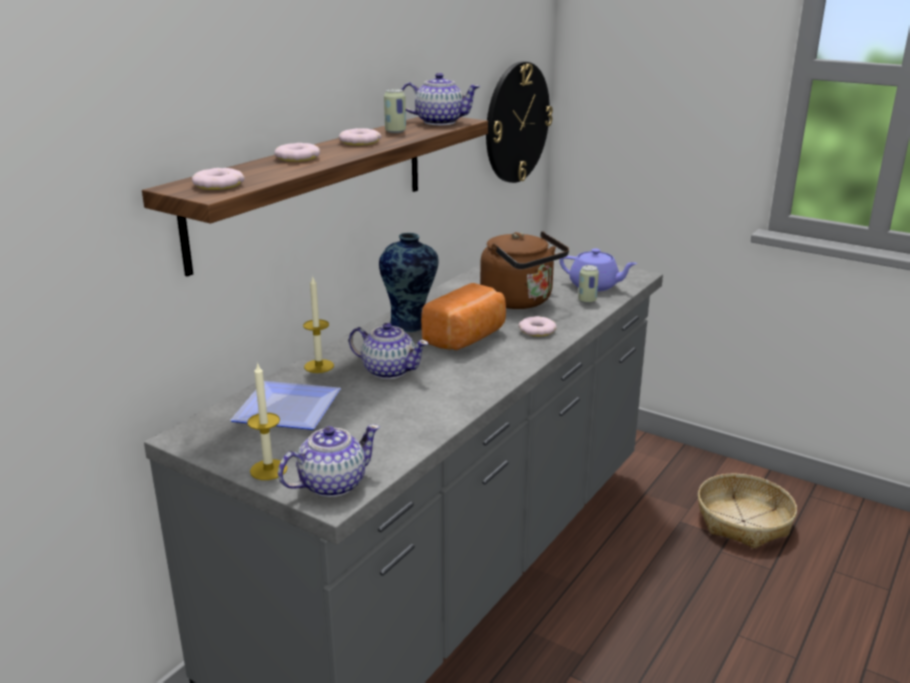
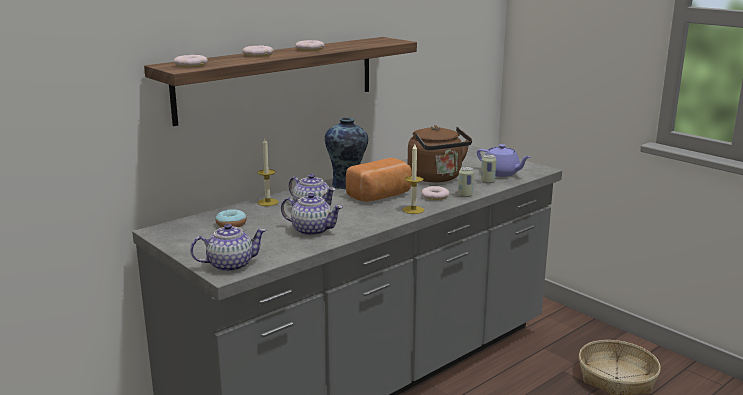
camera: 15 degrees right, 5 degrees down
(268, 469) = (196, 253): candle -> candle (413, 210)
(289, 411) = (231, 224): plate -> donut
(395, 131) = (342, 45): can -> can (465, 195)
(439, 122) = (380, 41): teapot -> teapot (312, 230)
(516, 123) = (466, 51): wall clock -> none

